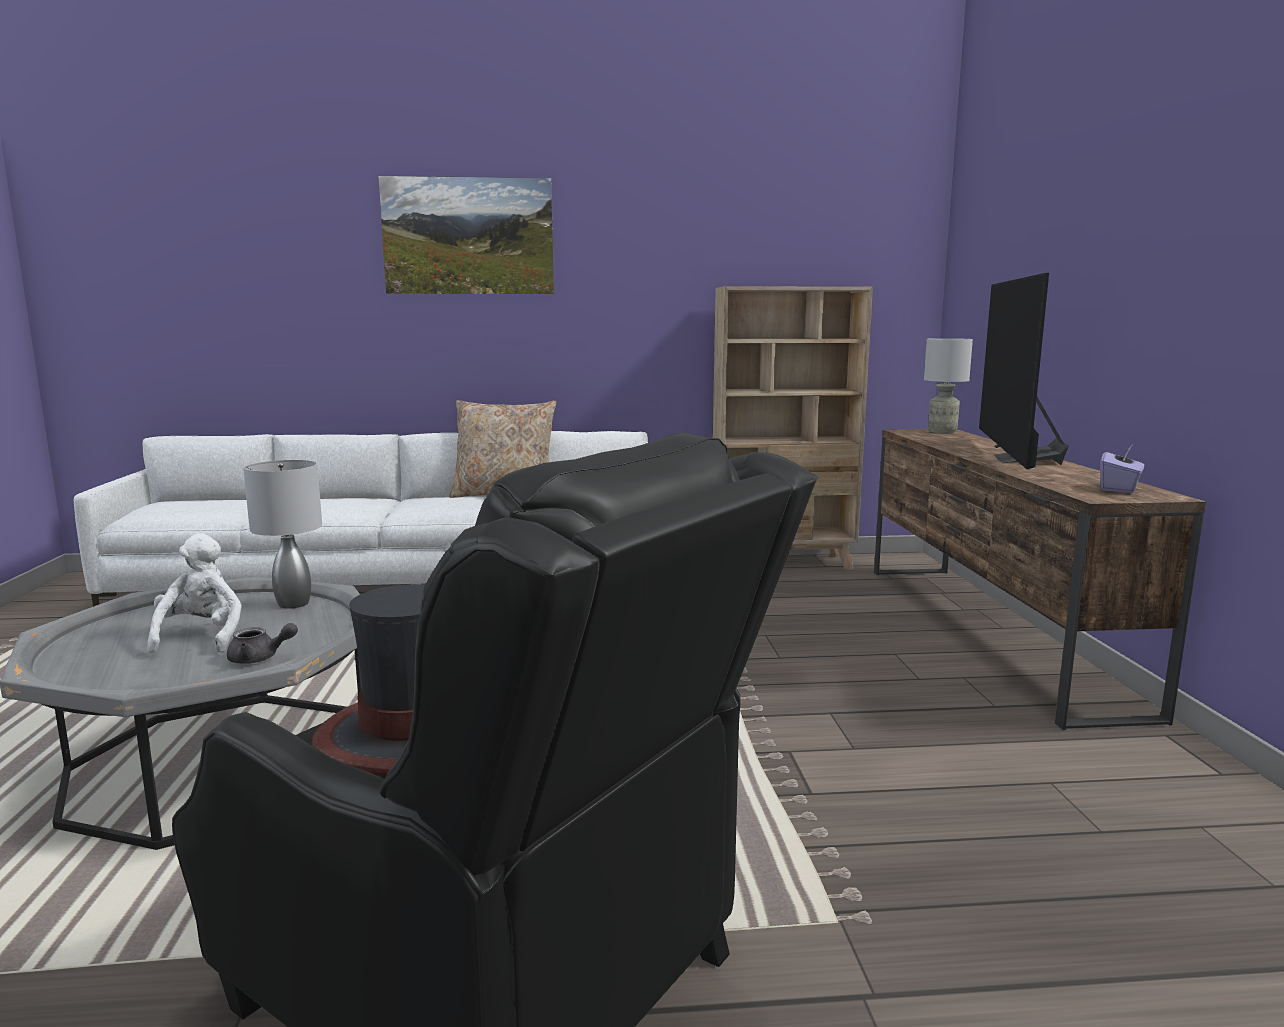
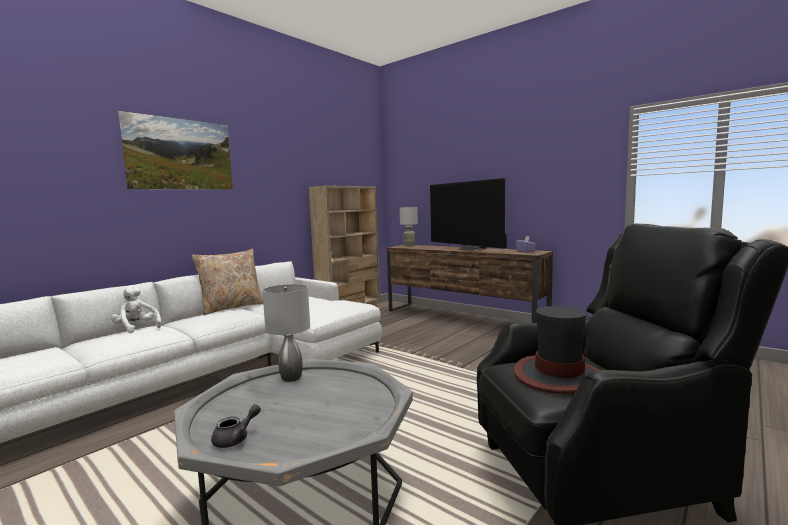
camera: 45 degrees left, 5 degrees down
(201, 637) = (299, 407): white plush toy -> white plush toy (137, 328)
(259, 658) = (365, 399): grey teapot -> grey teapot (236, 438)

